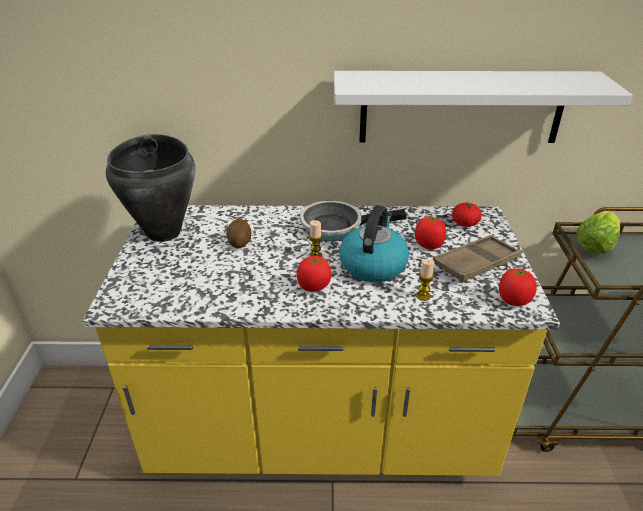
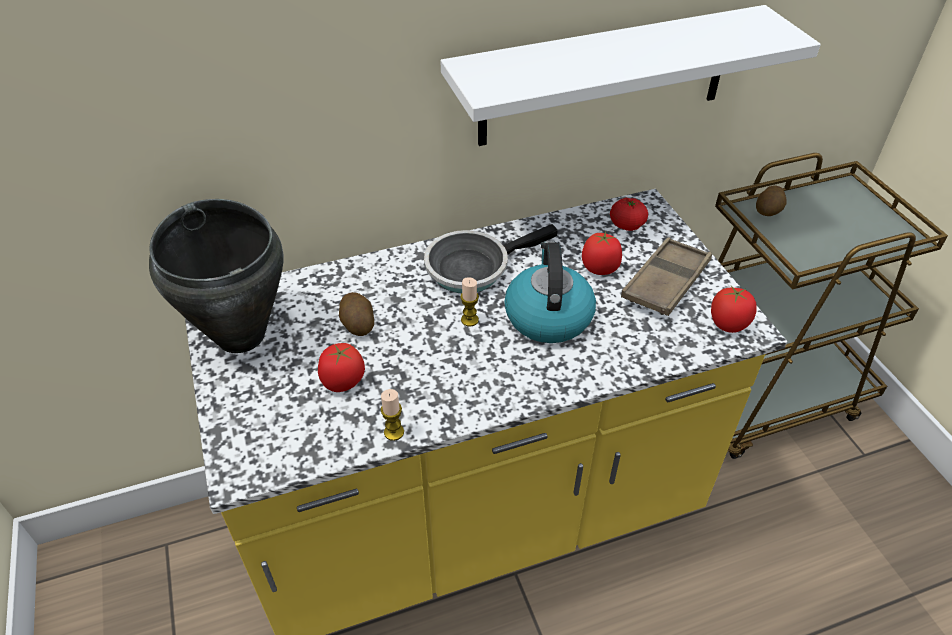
camera: 20 degrees left, 10 degrees up
(313, 287) = (492, 368): tomato -> tomato (343, 382)
(423, 296) = (627, 345): candle -> candle (394, 432)
(596, 244) = (768, 211): lettuce -> potato

